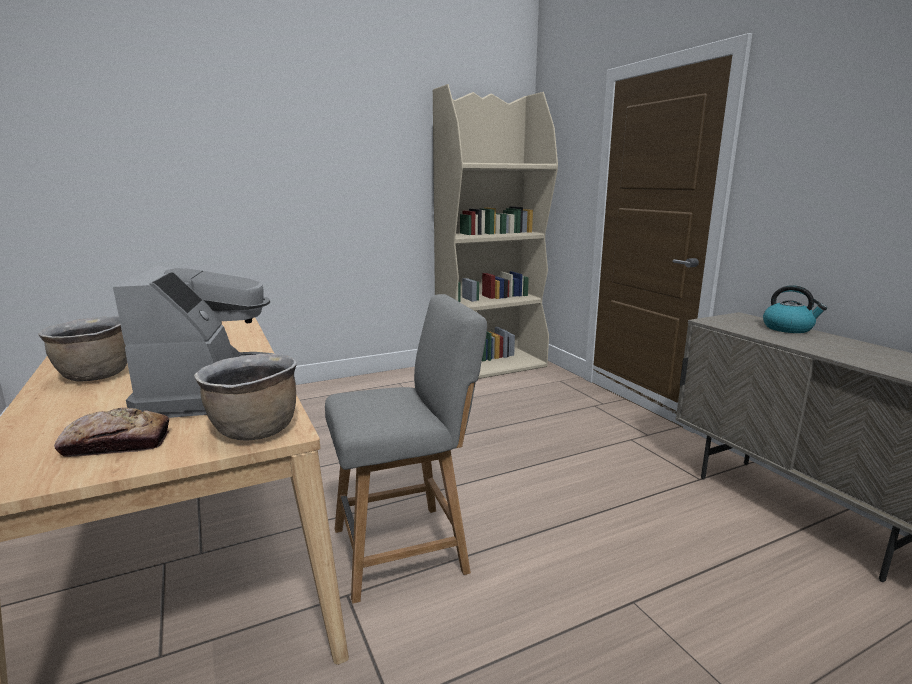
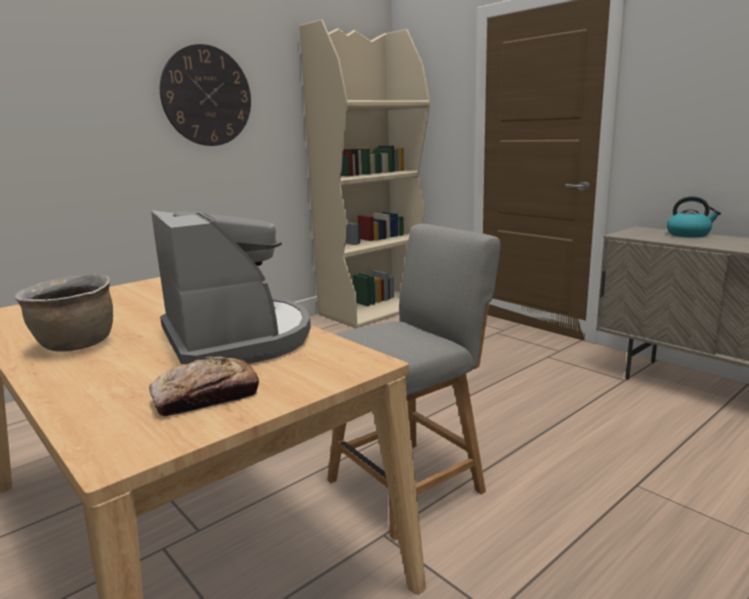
camera: 15 degrees left, 0 degrees up
(254, 431) = (336, 366): brown cooking pot -> none
(335, 155) = (207, 96): none -> wall clock

